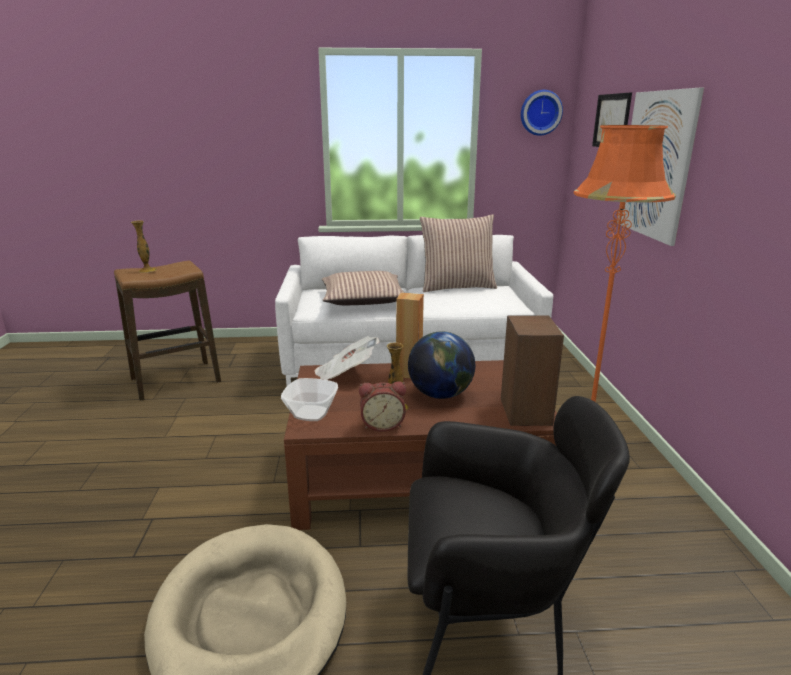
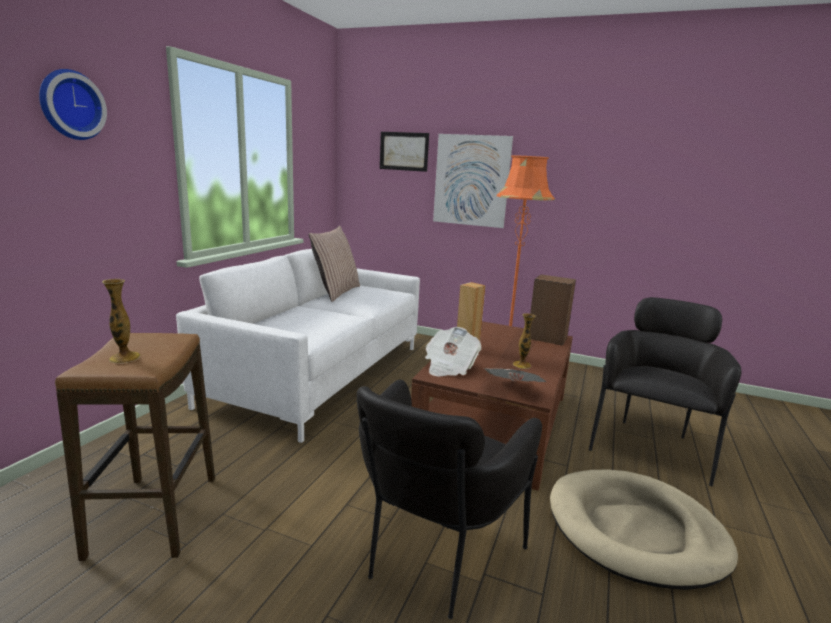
camera: 65 degrees left, 5 degrees down
(162, 489) = (433, 560): none -> black armchair
(312, 413) = (513, 391): bowl -> newspaper
(363, 299) = (315, 320): pillow -> none
(382, 424) = (544, 374): alarm clock -> none
(440, 394) = (509, 349): globe -> none
(540, 112) = (322, 141): wall clock -> wall clock (70, 105)

